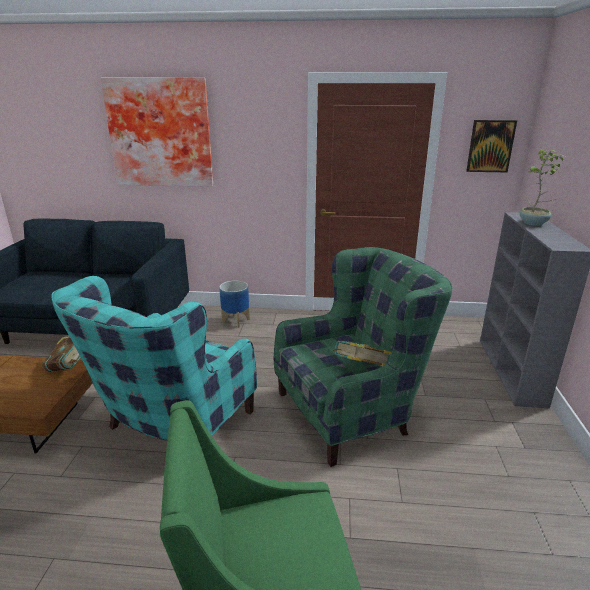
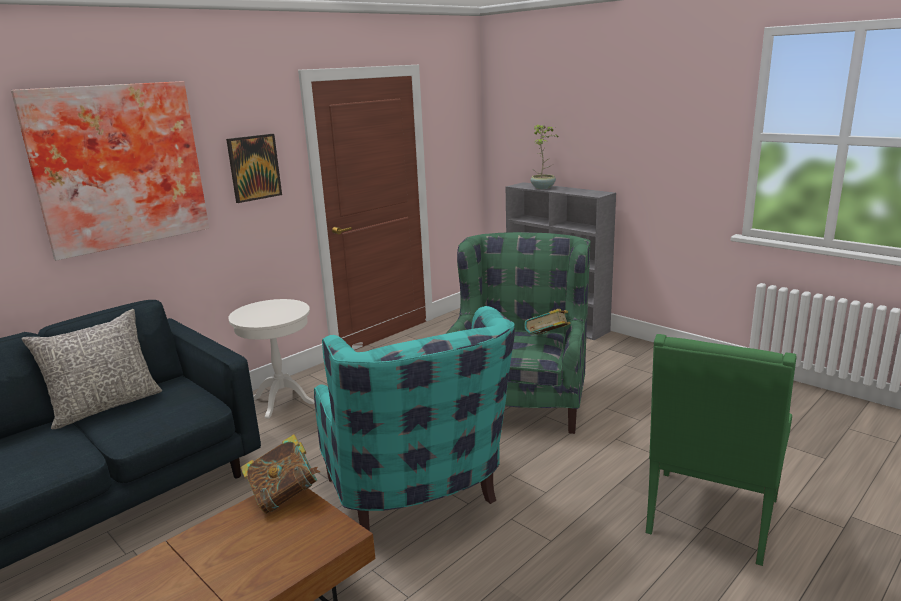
camera: 50 degrees left, 5 degrees down
(106, 275) = (105, 406): none -> grey pillow
(236, 321) = (282, 401): planter -> white side table
(490, 146) = (459, 131): picture -> picture (254, 167)

